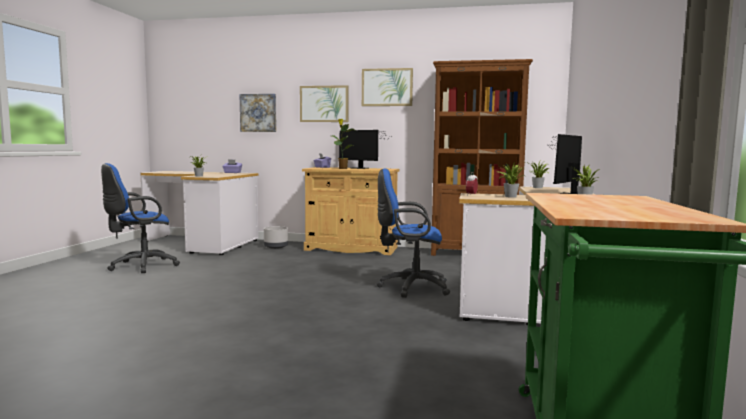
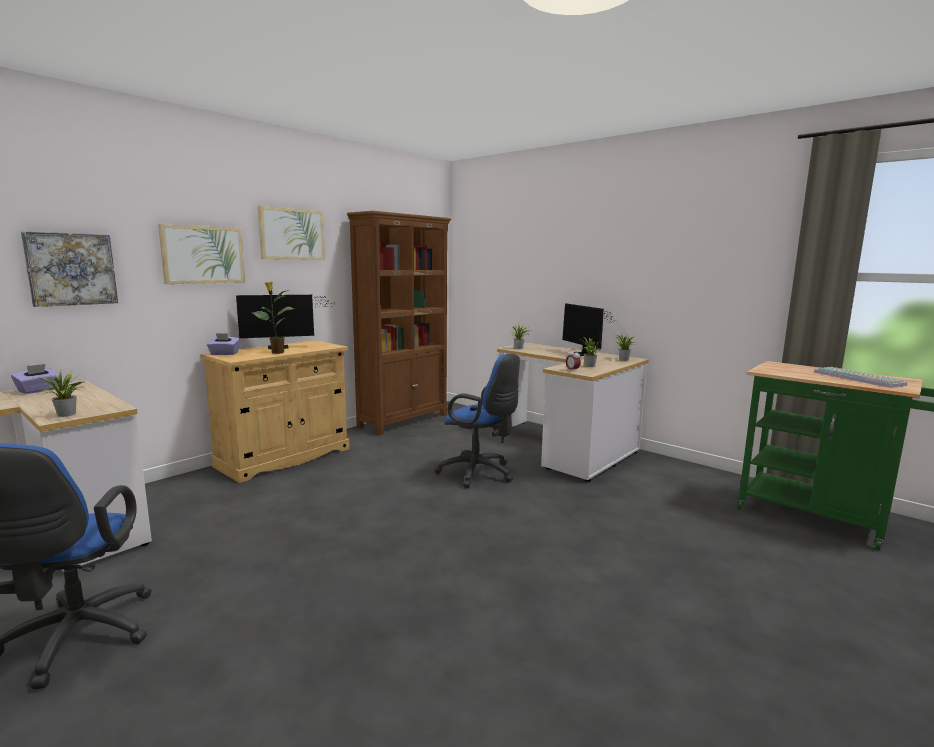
camera: 60 degrees left, 5 degrees up
(276, 247) = (181, 494): grey planter -> none
(410, 287) = (479, 474): blue office chair -> blue office chair turned 90 degrees counterclockwise
(616, 208) = (859, 378): none -> keyboard

